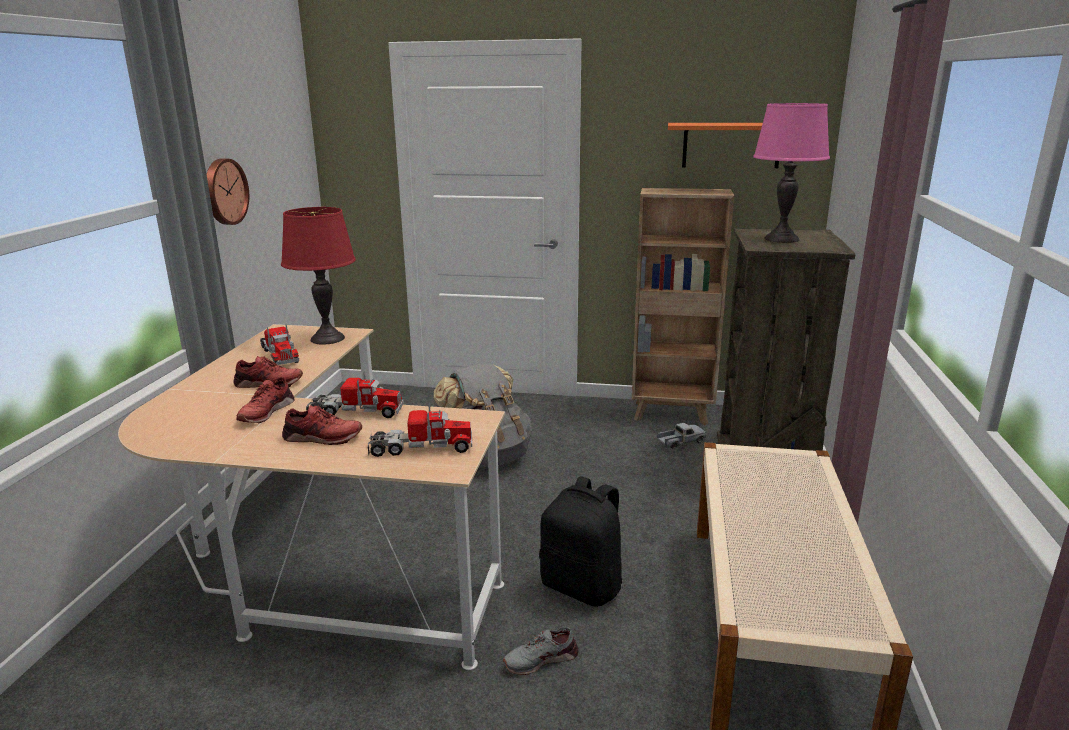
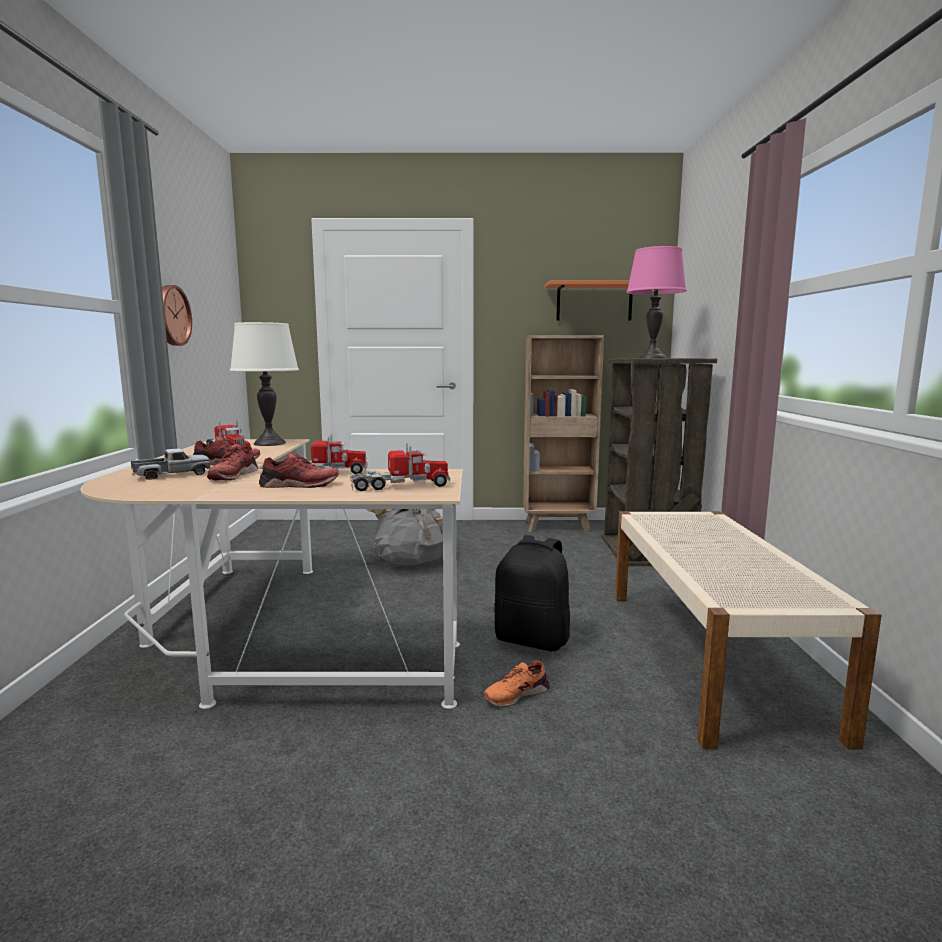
camera: 10 degrees left, 10 degrees down
(327, 339) = (269, 443): red table lamp -> white table lamp
(540, 659) = (516, 694): grey shoe -> orange shoe
(680, 441) = (573, 543): toy truck -> toy truck (172, 475)

